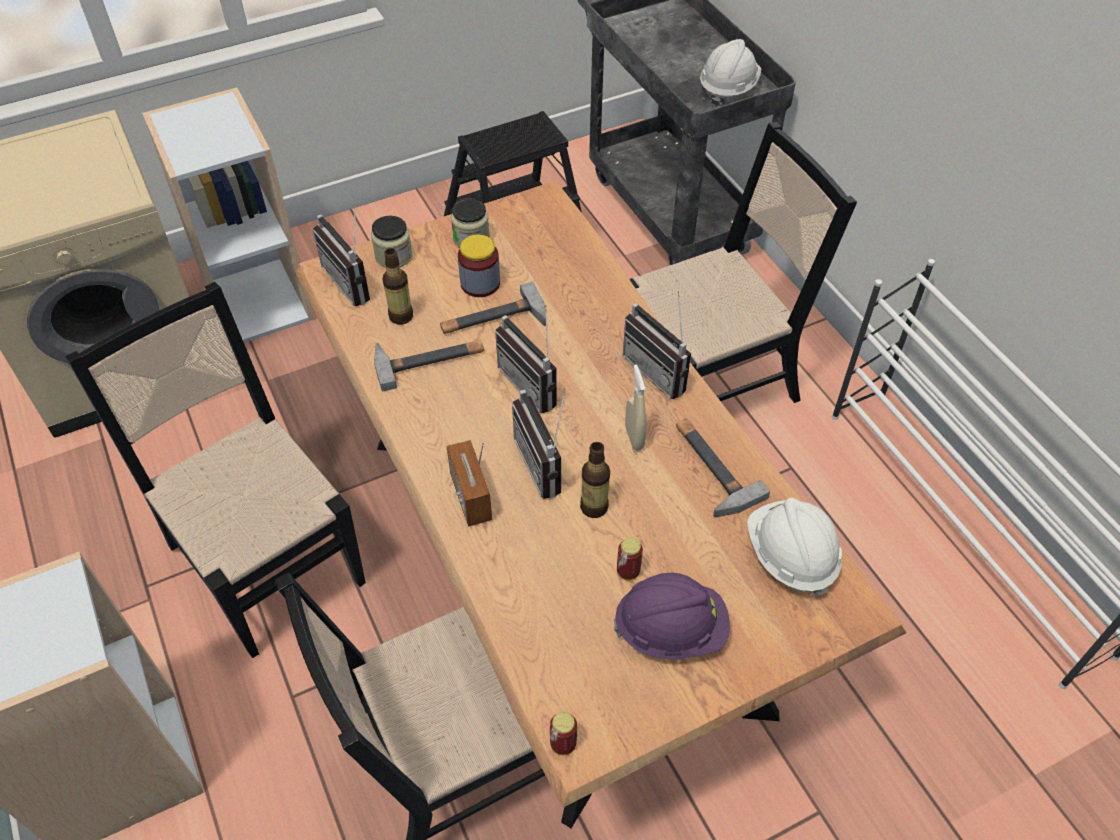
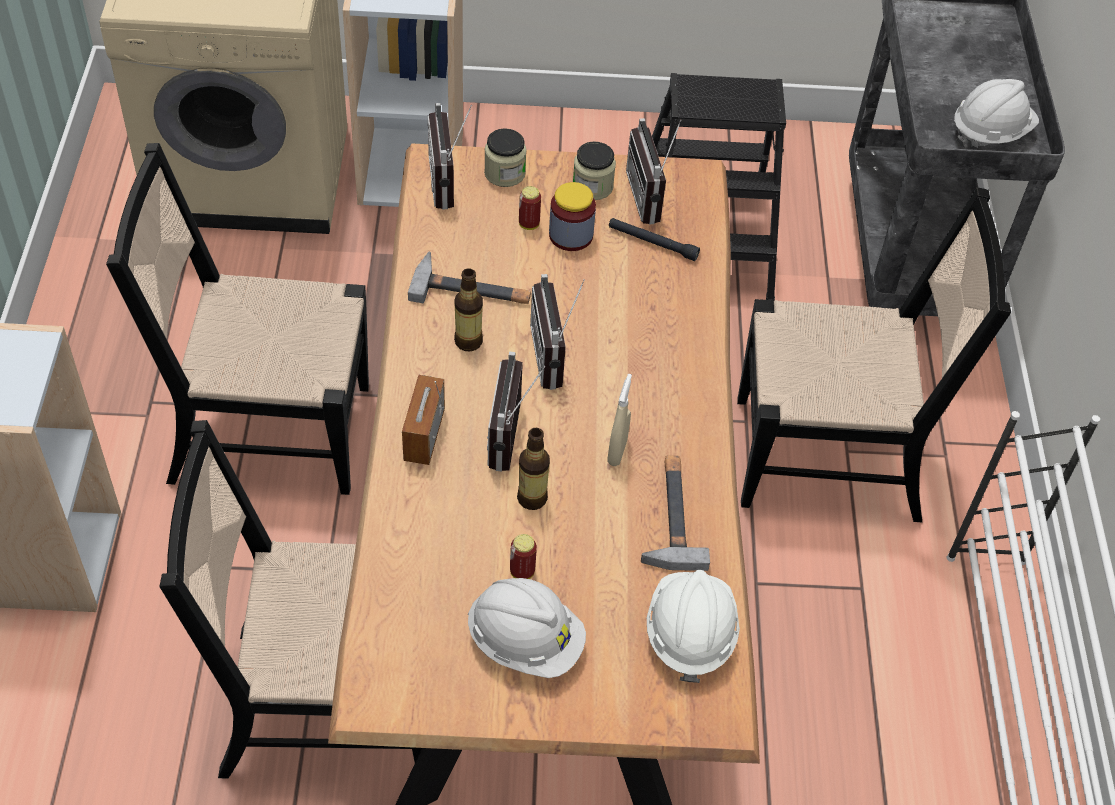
camera: 25 degrees right, 0 degrees up
(267, 563) = (270, 432): chair -> chair turned 75 degrees counterclockwise
(401, 316) = (472, 236): bottle -> bottle (468, 341)
(493, 320) = (559, 277): hammer -> none
(548, 263) = (652, 243): none -> black flashlight
(563, 744) = (359, 689): can -> can (529, 224)
(661, 370) = (691, 399): radio -> radio (652, 197)
(671, 629) = (525, 642): purple hard hat -> white hard hat

